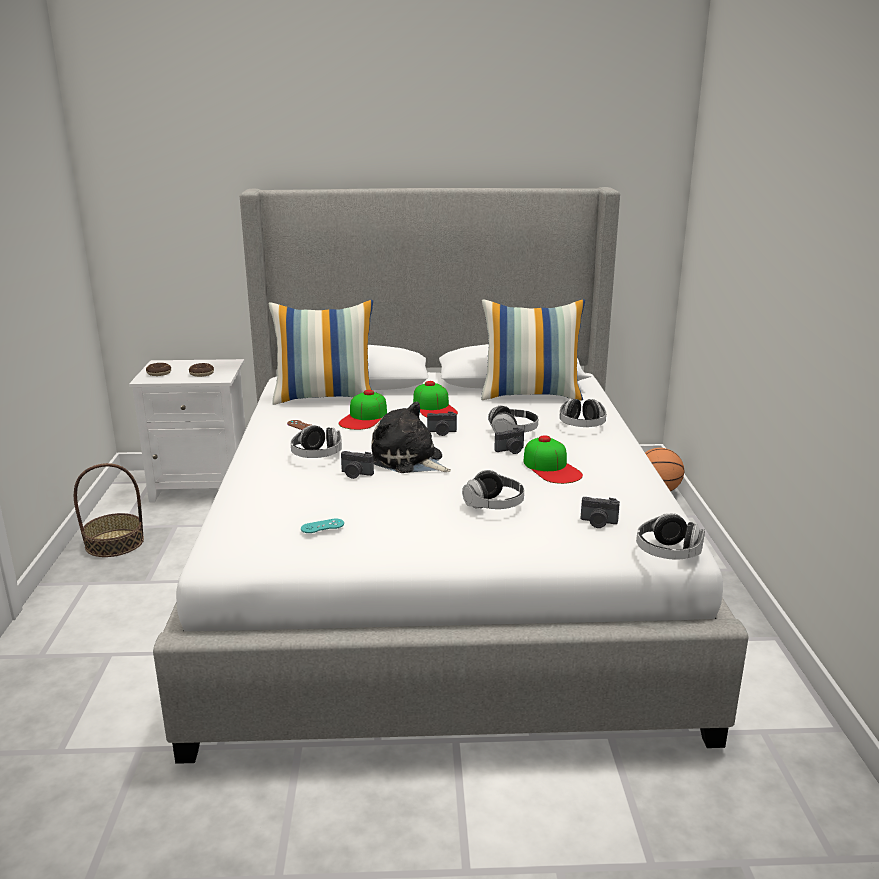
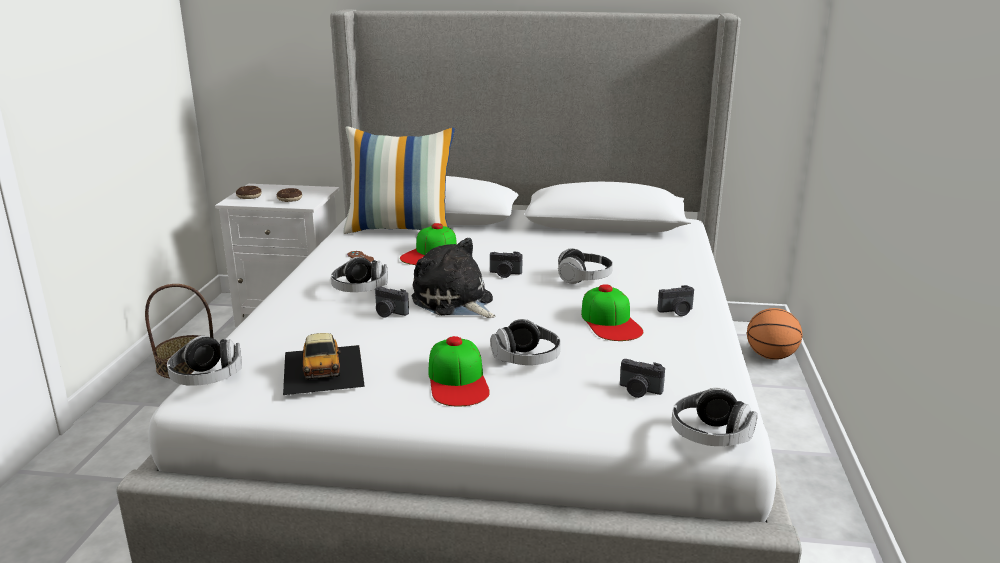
camera: 10 degrees right, 0 degrees up
(322, 526) = (323, 368): turquoise game controller -> toy car
(434, 408) = (510, 247): cap -> cap (458, 380)
(511, 450) = (573, 299): camera -> camera (677, 311)
(531, 395) = (621, 239): pillow -> none
(582, 426) = (665, 277): headphones -> headphones (207, 379)

